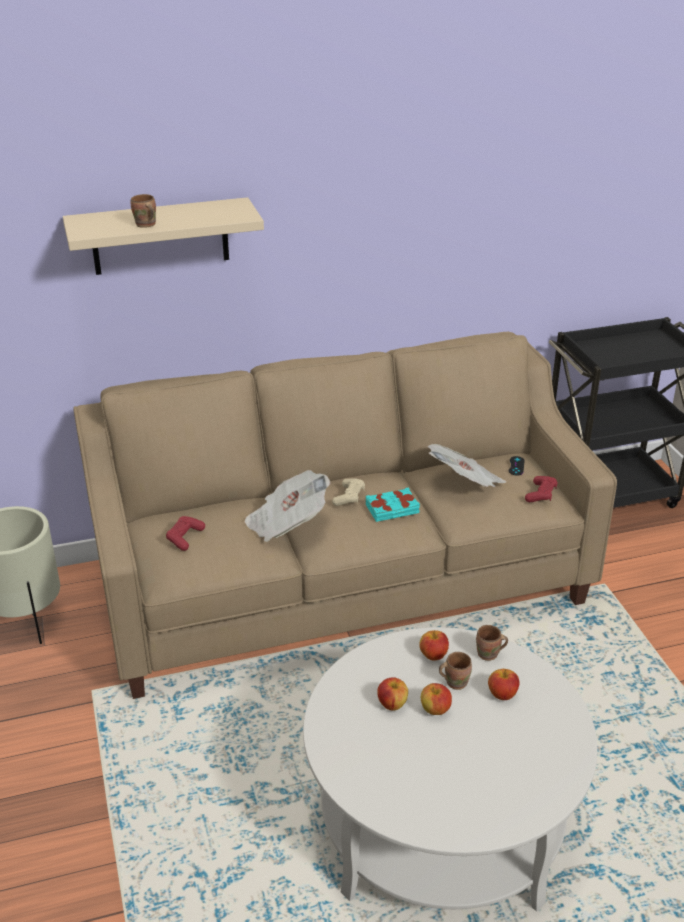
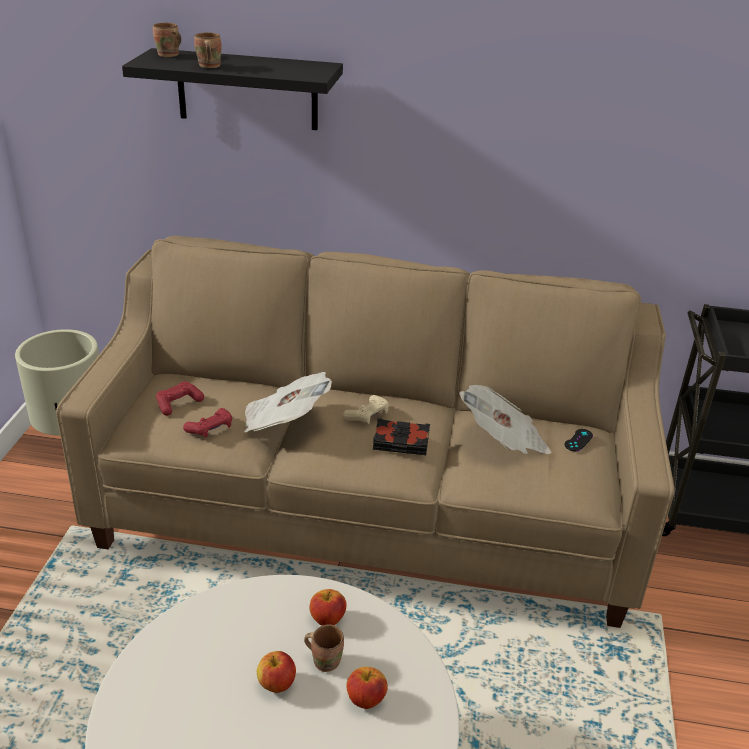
camera: 25 degrees right, 0 degrees up
(160, 236) = (247, 90): beige shelf -> black shelf
(392, 509) = (401, 442): turquoise book -> black book
(392, 704) = (237, 656): apple -> none
(489, 655) = (389, 644): brown mug -> brown mug (168, 55)
(541, 494) = (581, 480): red game controller -> red game controller (210, 429)

